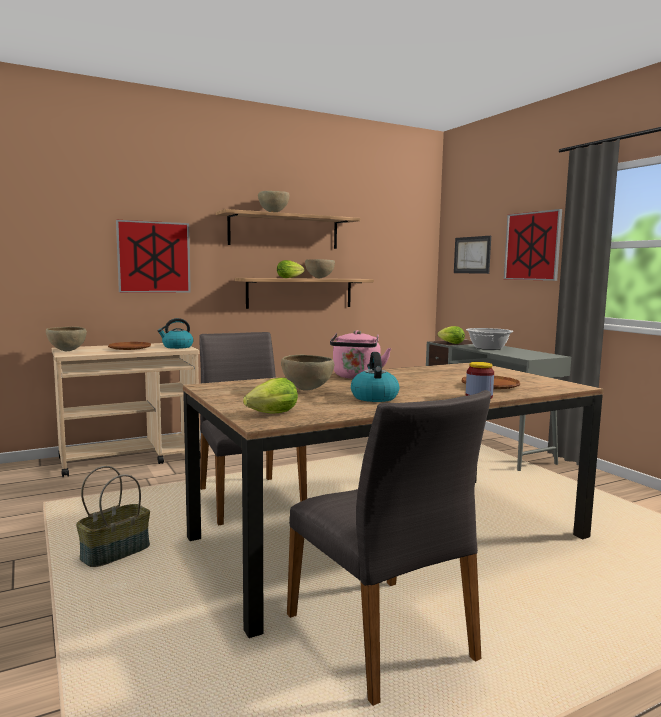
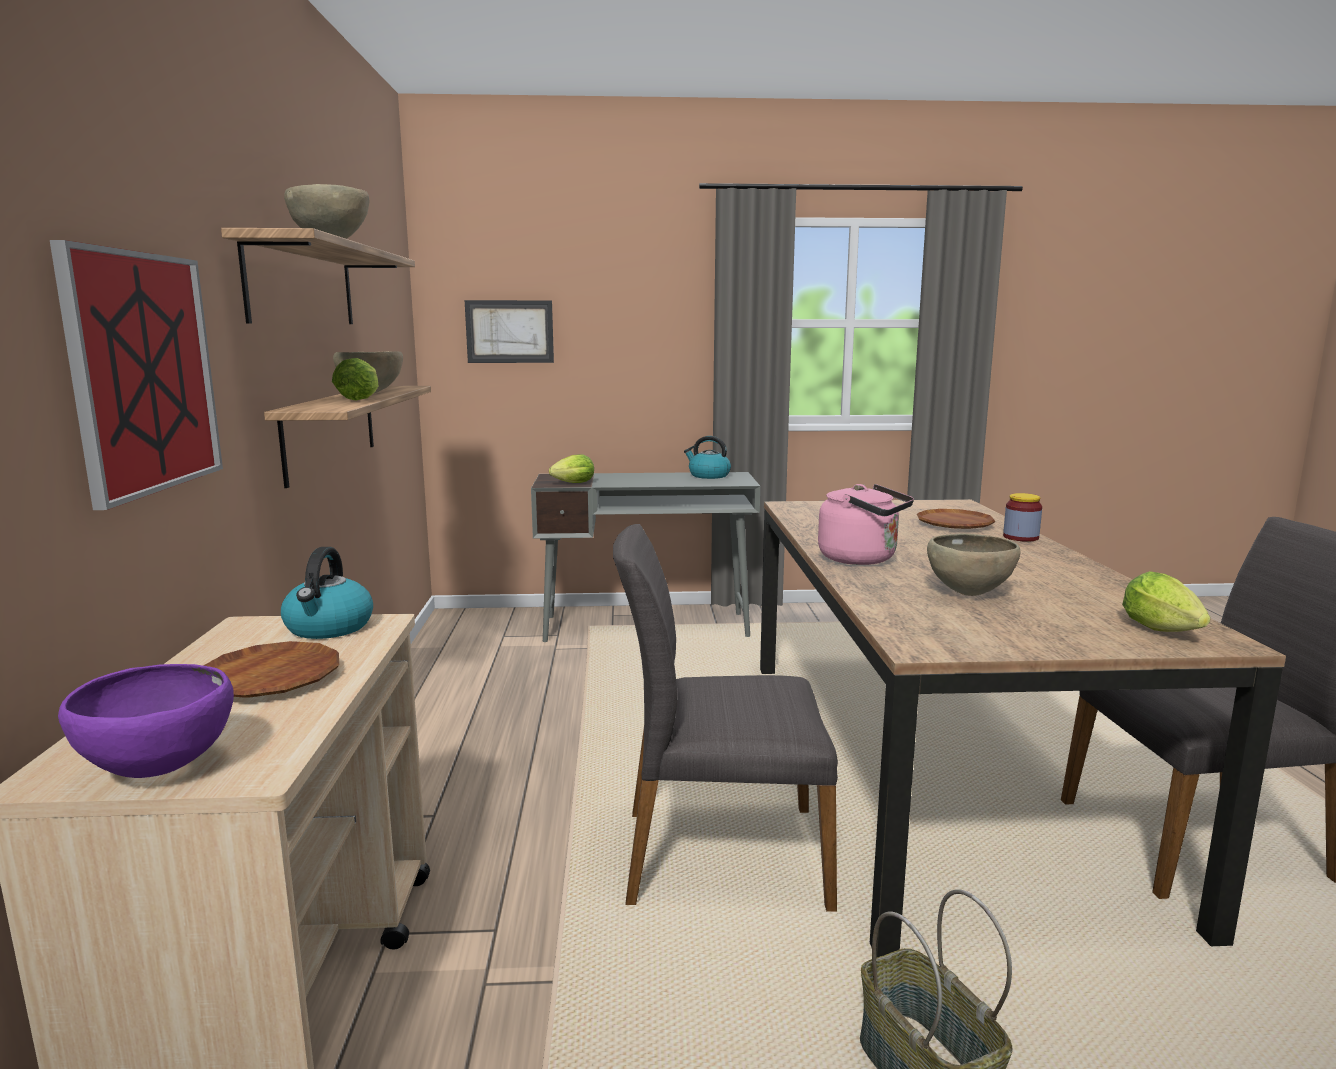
camera: 65 degrees left, 5 degrees up
(67, 351) = (159, 772): brown bowl -> purple bowl
(374, 397) = (1028, 572): kettle -> kettle (708, 475)
(488, 348) = (644, 480): cooking pot -> none
(532, 246) = (640, 320): picture -> none

